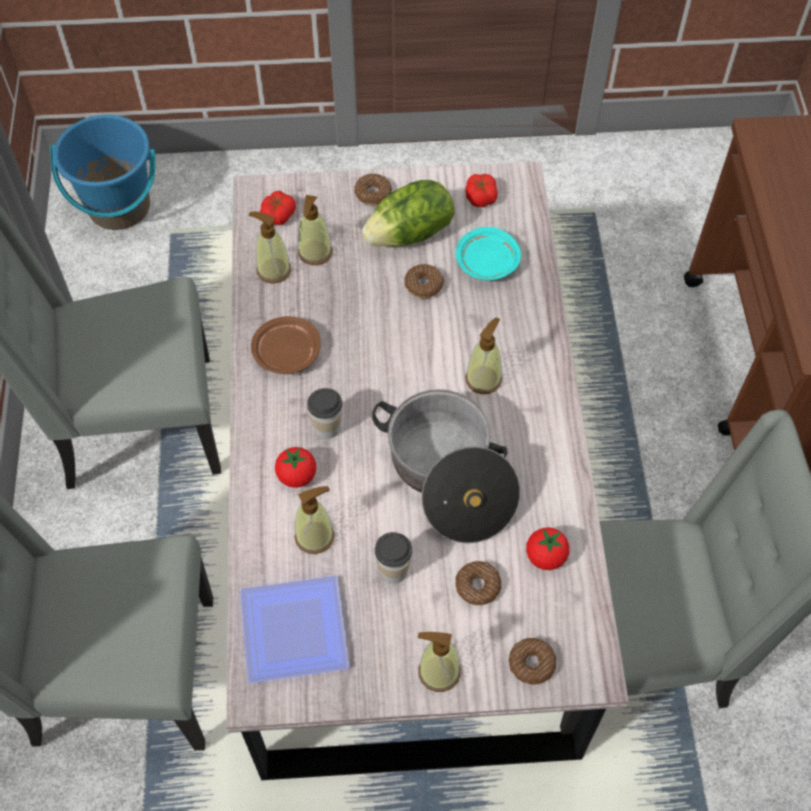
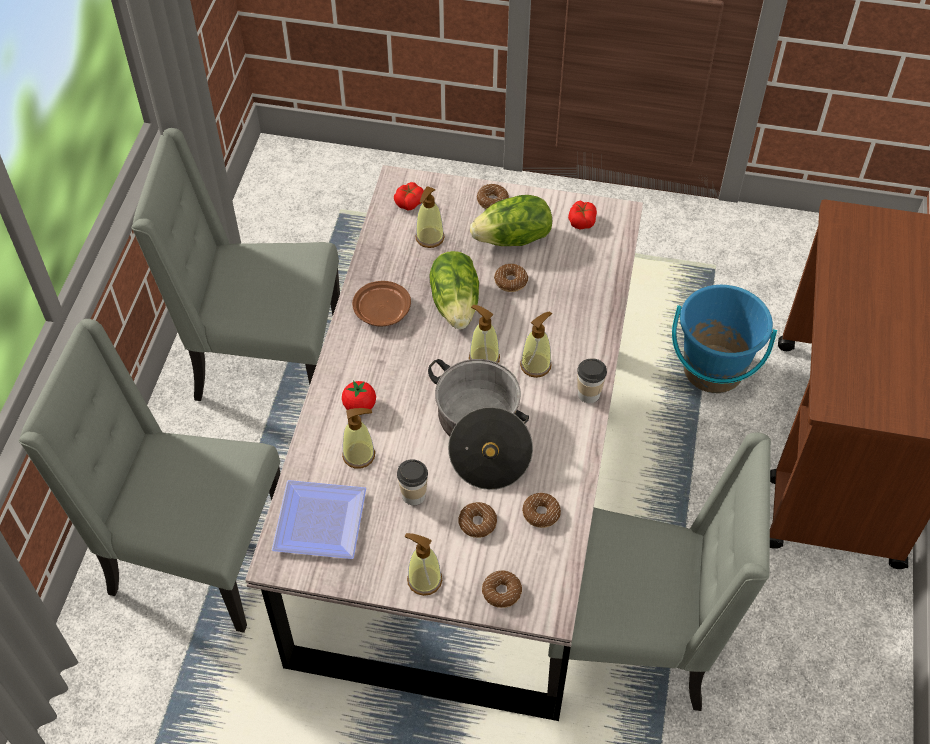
camera: 15 degrees right, 5 degrees down
(119, 207) = (303, 183): blue bucket -> blue bucket (713, 370)
(273, 270) = (391, 244): soap dispenser -> soap dispenser (484, 358)
(327, 427) = (395, 375): cup -> cup (589, 394)
(370, 325) = (456, 304): none -> lettuce
(487, 262) = (570, 274): turquoise plate -> none
(545, 556) = (541, 513): tomato -> donut

